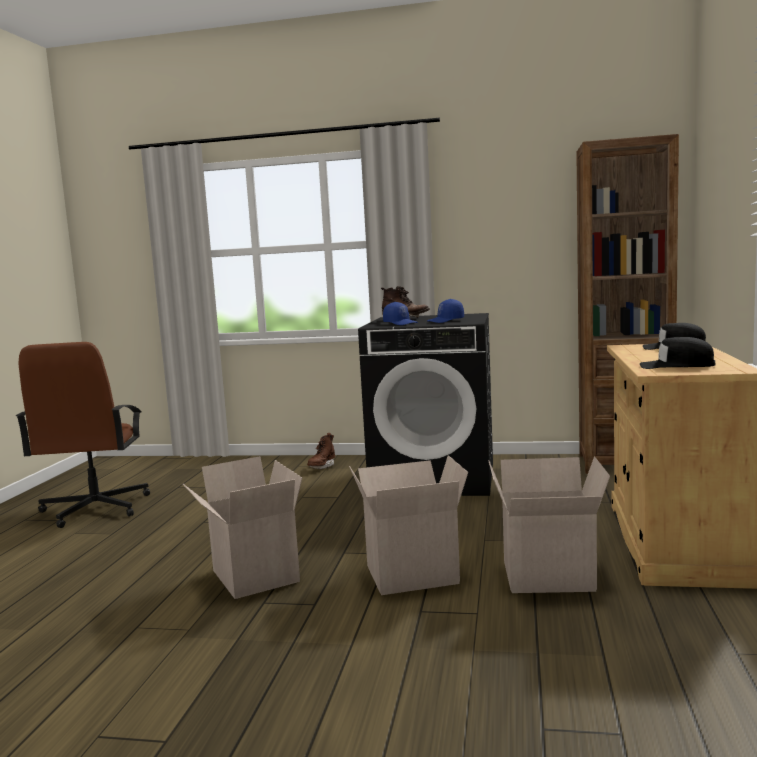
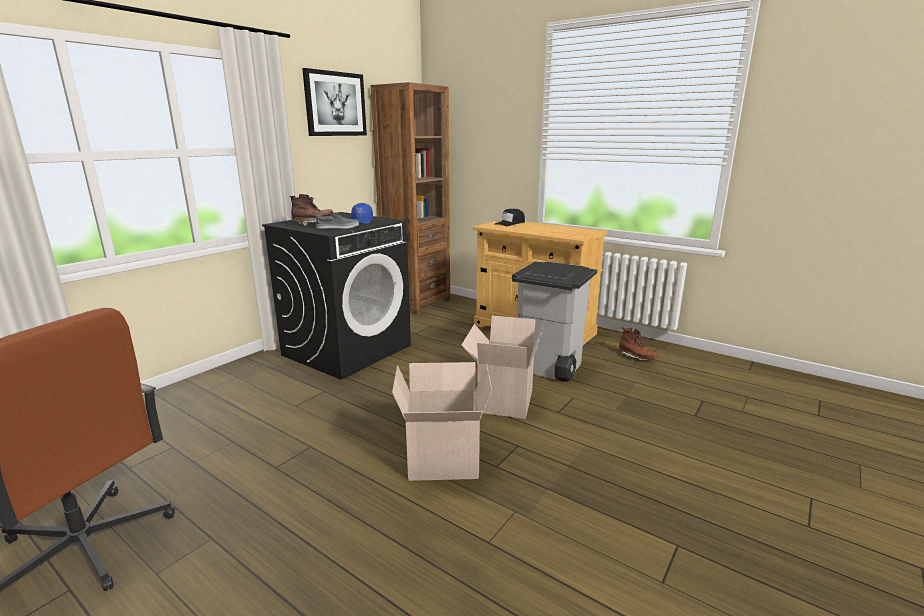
camera: 65 degrees left, 10 degrees up
(322, 467) = (234, 380): brown boot -> brown boot (636, 357)
(400, 323) = (338, 227): blue cap -> grey shoe
(515, 183) = (335, 104): none -> picture
(547, 578) = (546, 368): cardboard box -> grey trash can
(676, 366) = (567, 233): black cap -> none

